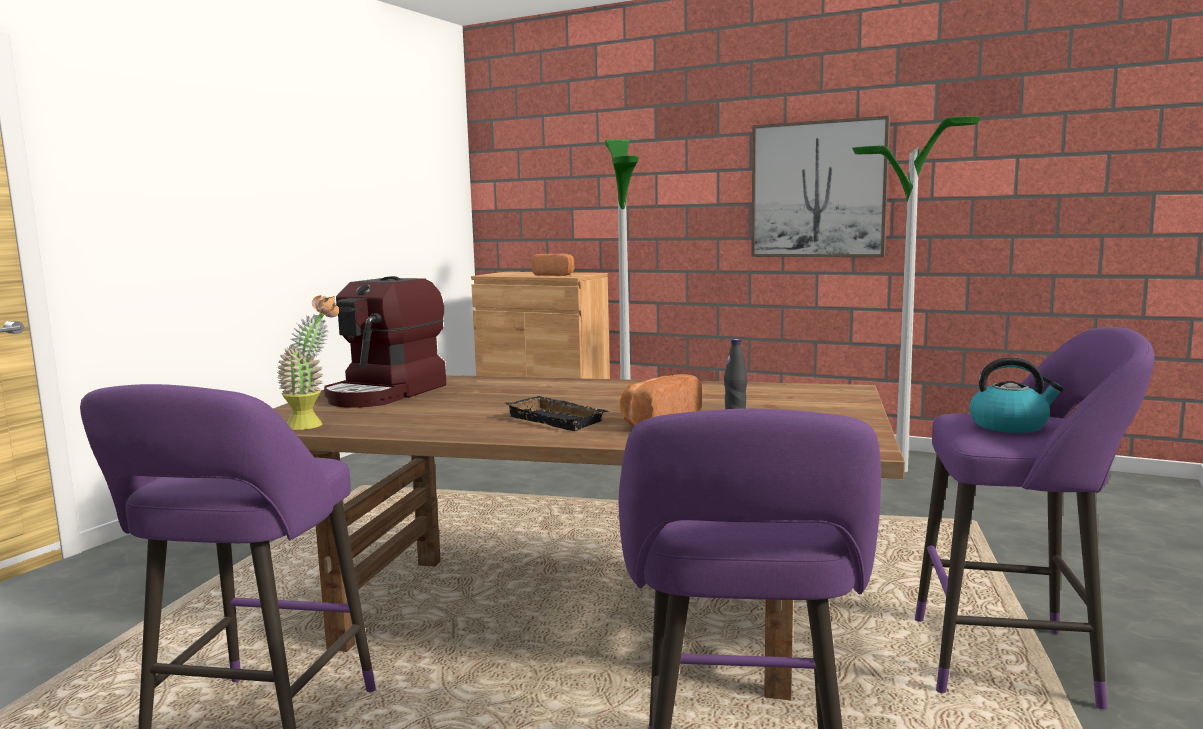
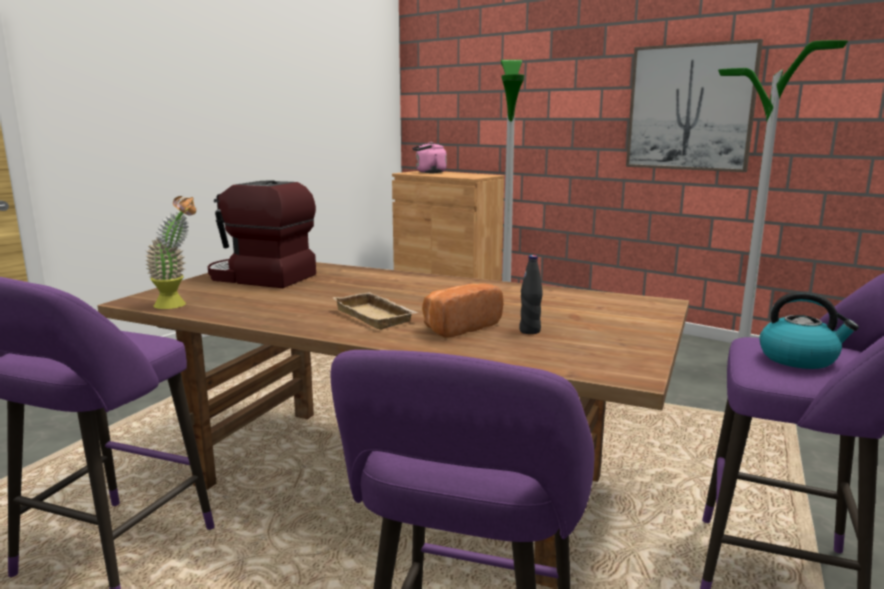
camera: 10 degrees right, 5 degrees up
(386, 393) = (260, 277): coffee machine -> coffee machine turned 75 degrees clockwise
(515, 273) = (429, 172): none -> pink kettle
(555, 275) = (458, 175): bread -> none
(559, 419) = (377, 316): black tray -> beige tray

